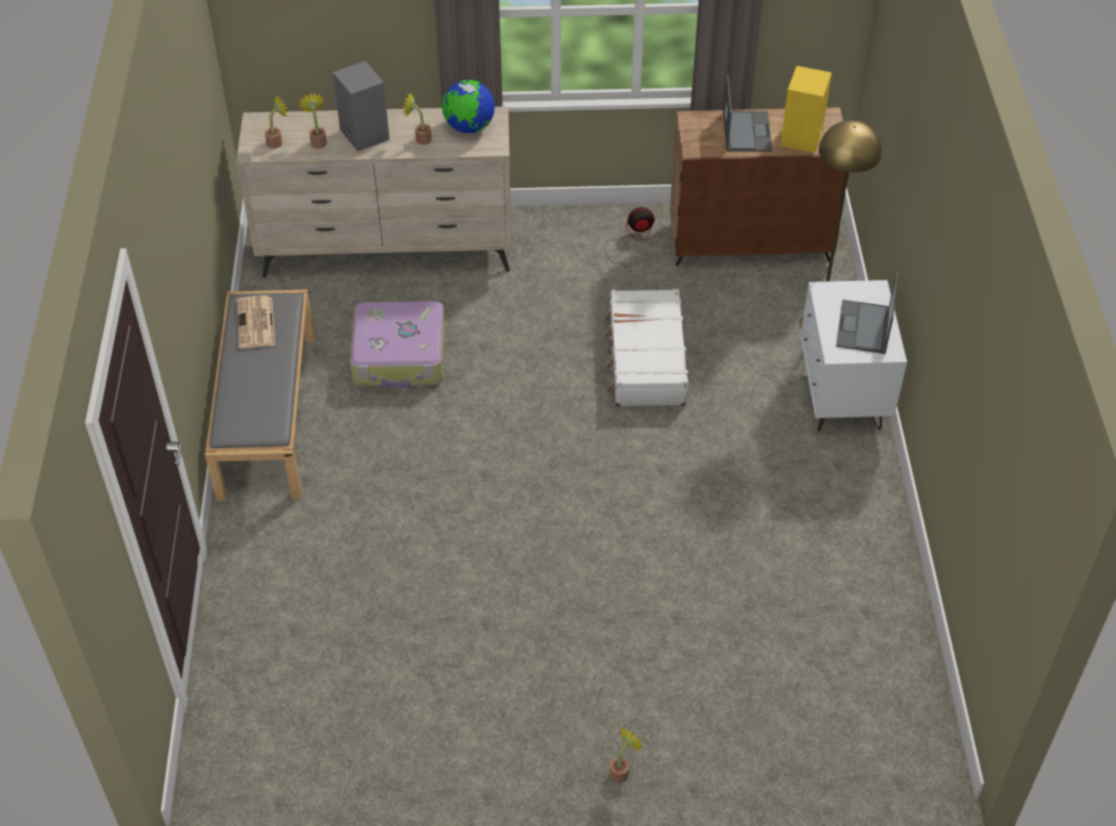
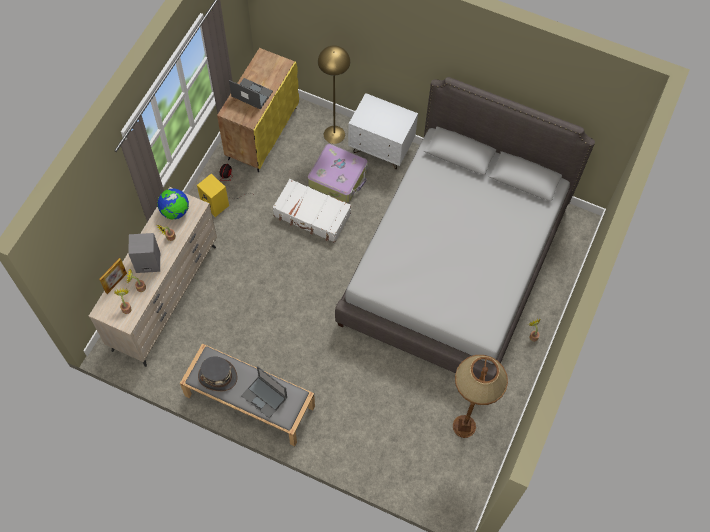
camera: 65 degrees left, 15 degrees up
(256, 323) = (217, 376): newspaper -> grey hat
(311, 117) = (116, 283): none -> picture frame
(371, 727) = (464, 426): none -> brown floor lamp
(400, 356) = (245, 322): suitcase -> suitcase (338, 177)
(691, 588) = (455, 263): none -> grey bed
(750, 241) = (262, 133): brown cabinet -> yellow cabinet
(802, 138) = (271, 74): yellow speaker -> yellow speaker (216, 205)
(863, 328) = (389, 118): laptop -> laptop (264, 397)

